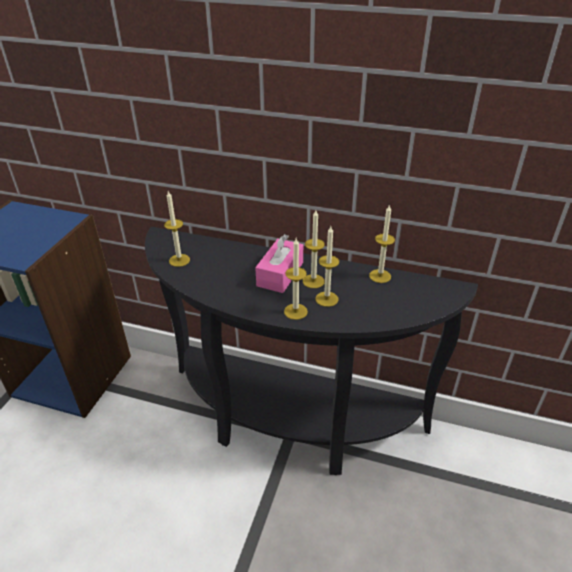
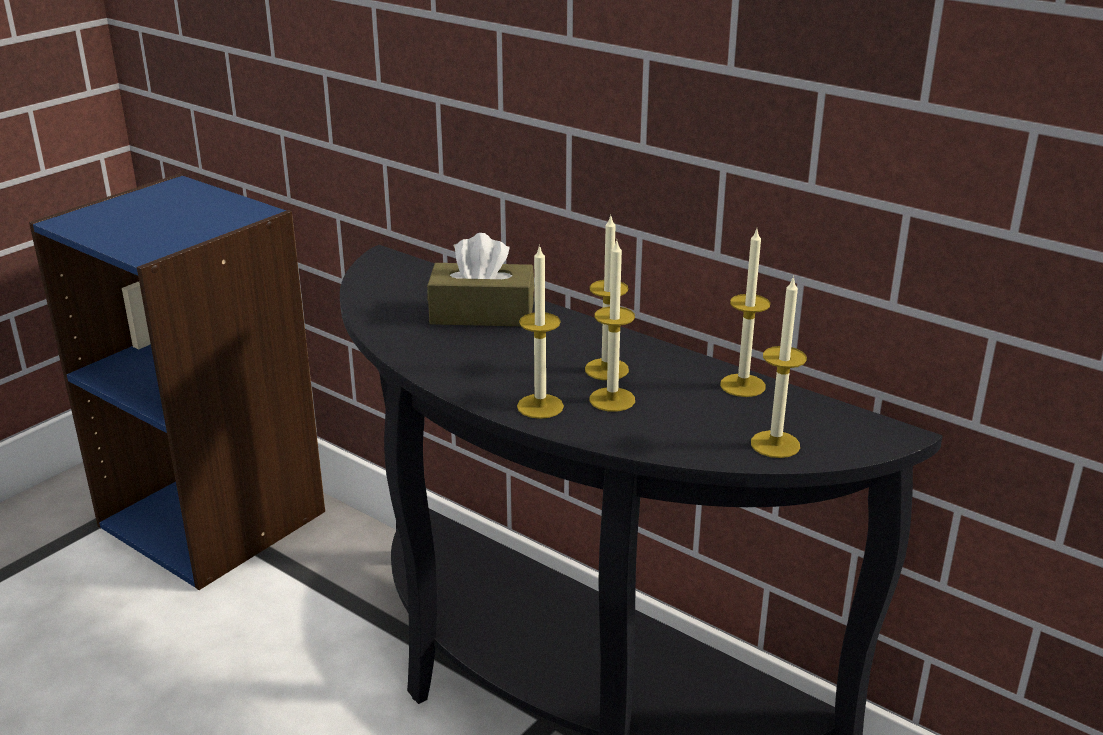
camera: 20 degrees right, 10 degrees down
(179, 260) = (390, 298): candle -> candle (775, 444)
(232, 260) = (482, 314): none -> brown tissue box
(280, 274) = (552, 348): pink tissue box -> none

